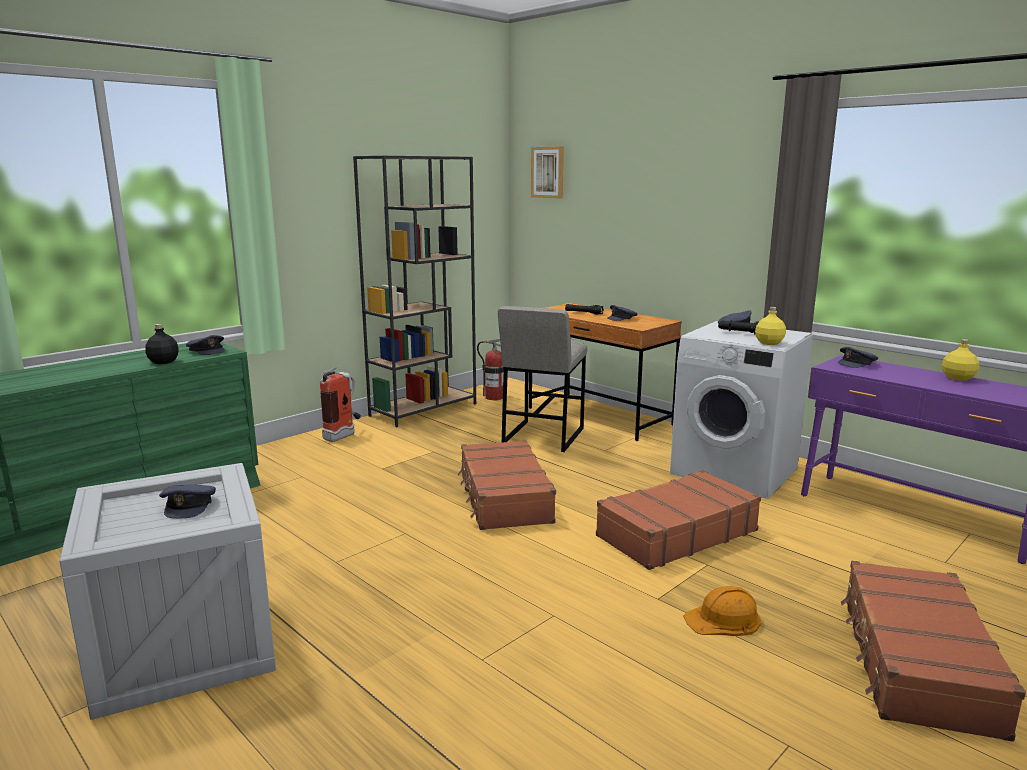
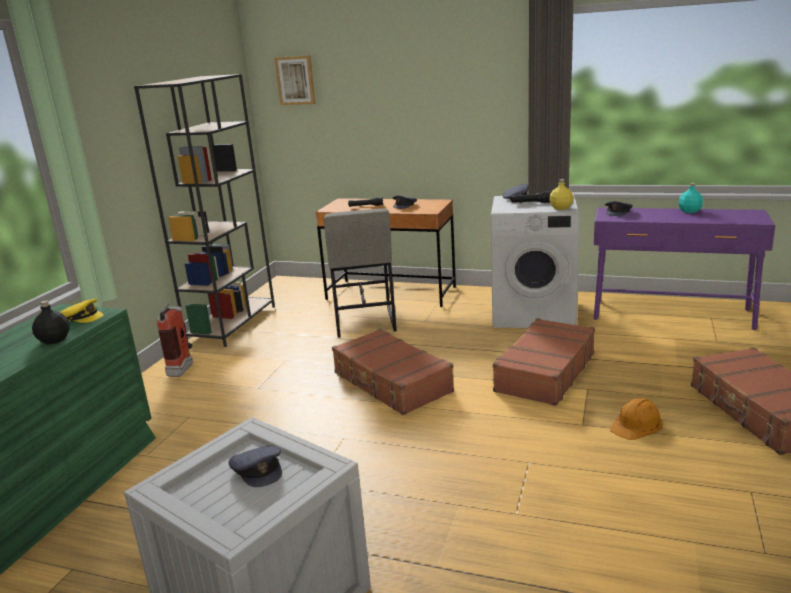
camera: 25 degrees left, 5 degrees up
(207, 351) = (82, 317): grey cap -> yellow cap
(494, 397) = (284, 297): fire extinguisher -> none
(958, 378) = (690, 211): yellow bottle -> turquoise bottle

